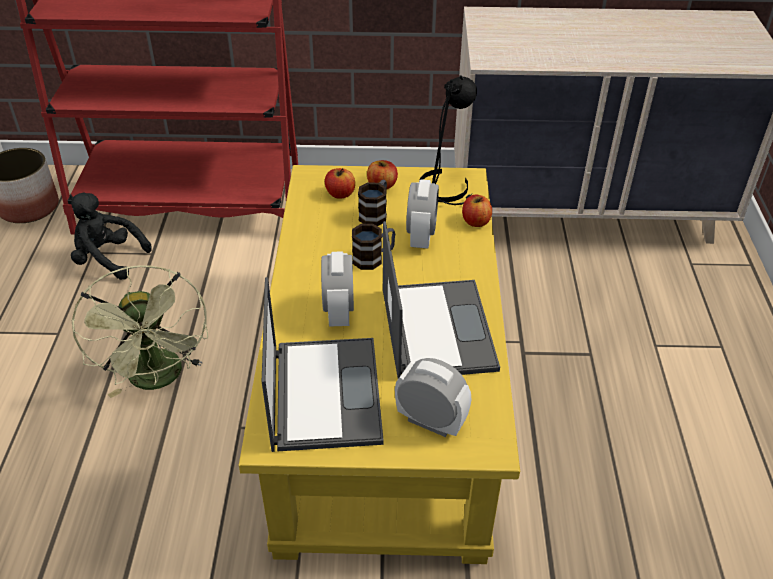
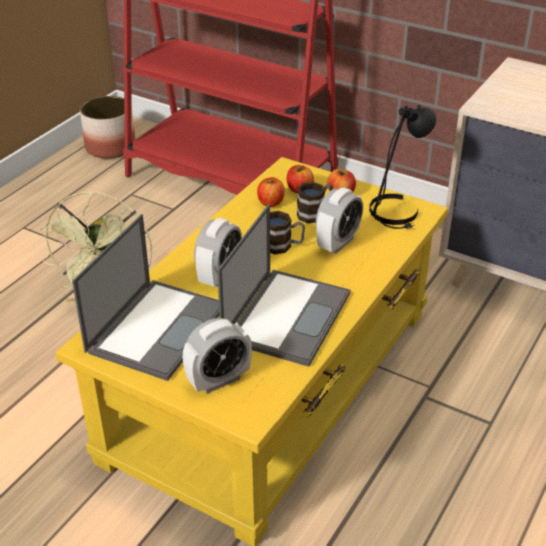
camera: 30 degrees right, 5 degrees down
(108, 259) = (138, 203): black plush toy -> none
(430, 422) = (218, 380): alarm clock -> alarm clock turned 90 degrees clockwise
(475, 221) = (397, 246): apple -> apple (270, 202)

